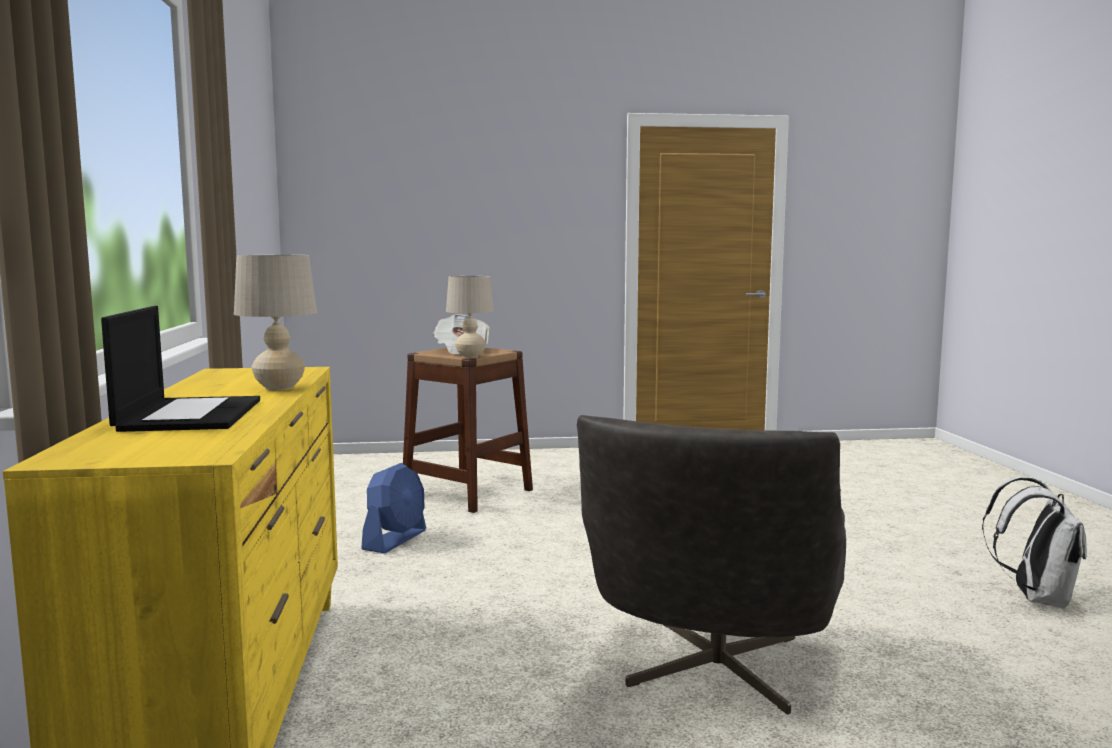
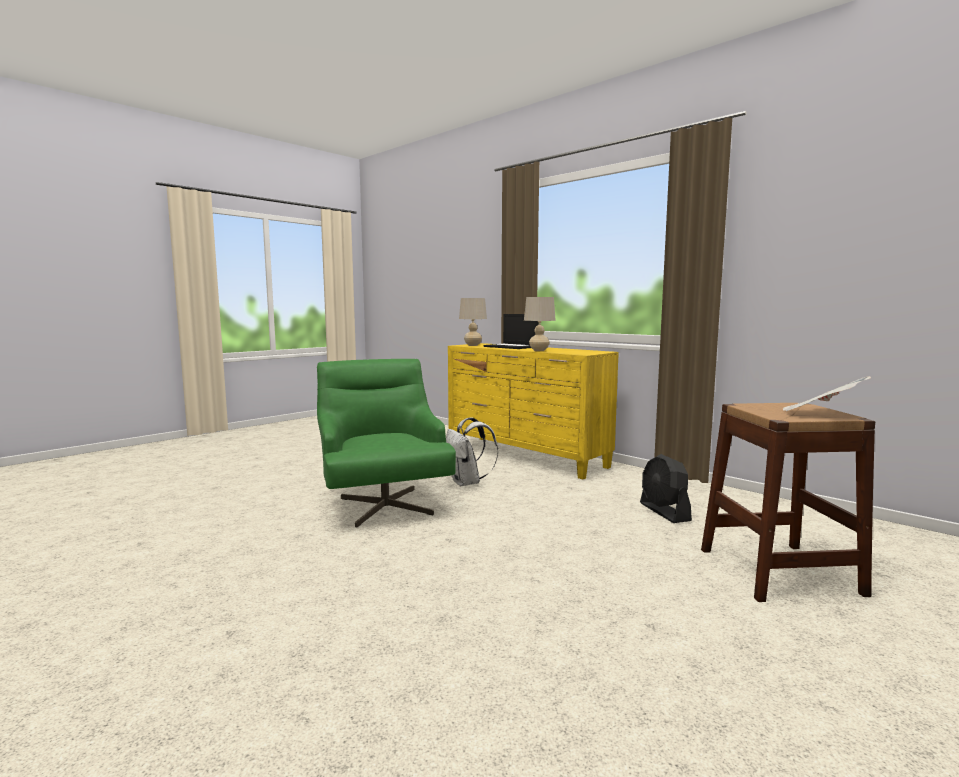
camera: 140 degrees right, 0 degrees up
(395, 540) = (664, 512): blue fan -> black fan
(470, 356) = (742, 405): beige table lamp -> beige table lamp (473, 345)
(713, 676) = (383, 502): grey armchair -> green armchair
(1036, 598) = (162, 621): white backpack -> white backpack (467, 482)

